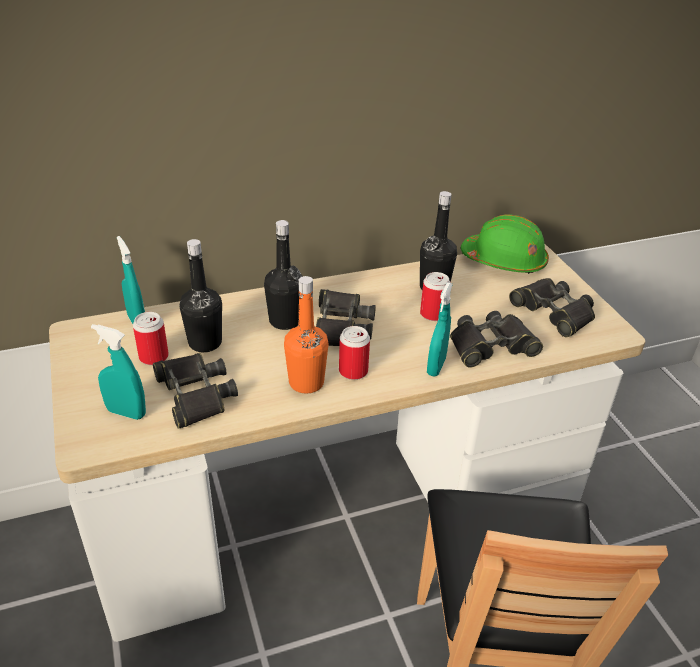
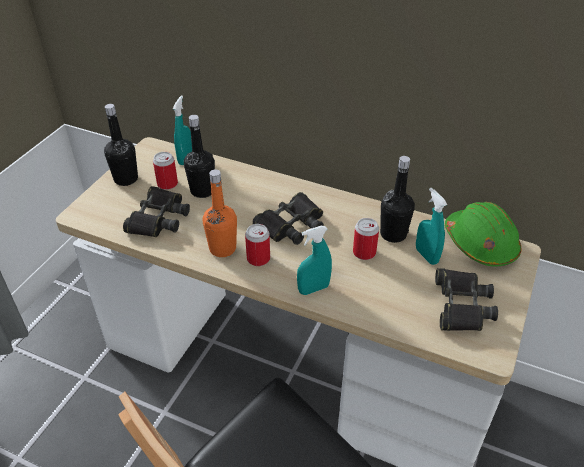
camera: 45 degrees right, 5 degrees up
(126, 413) = (116, 208): turquoise spray bottle -> turquoise spray bottle (426, 256)
(285, 321) = (263, 202): black bottle -> black bottle (126, 179)
(491, 346) = (373, 299): black binoculars -> none

